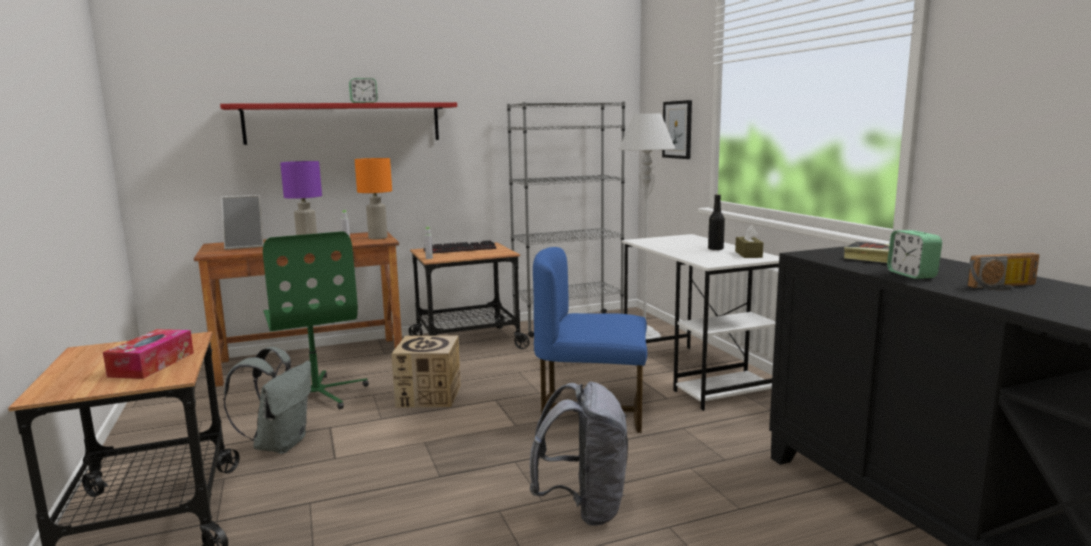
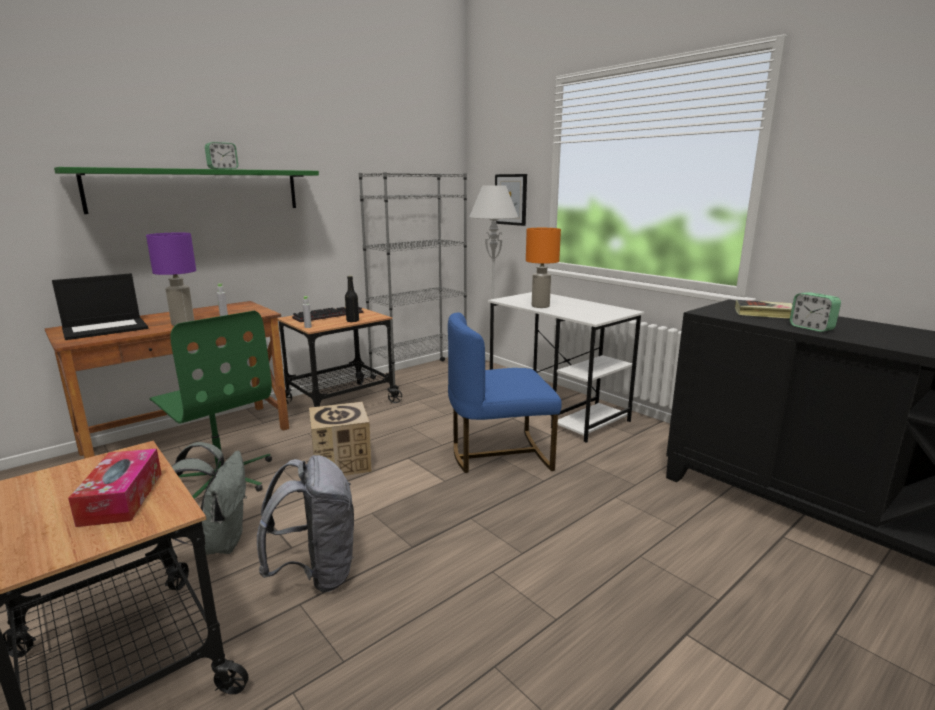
camera: 20 degrees left, 5 degrees up
(246, 246) = (106, 328): picture frame -> laptop
(344, 123) = (198, 190): red shelf -> green shelf
(377, 238) = (251, 310): orange table lamp -> orange table lamp (540, 306)
(584, 507) = (561, 552): grey backpack -> grey backpack (316, 573)
(715, 249) = (576, 305): black bottle -> black bottle (352, 321)
(748, 254) = (608, 309): brown tissue box -> none
(1004, 287) = (887, 335): radio -> none

